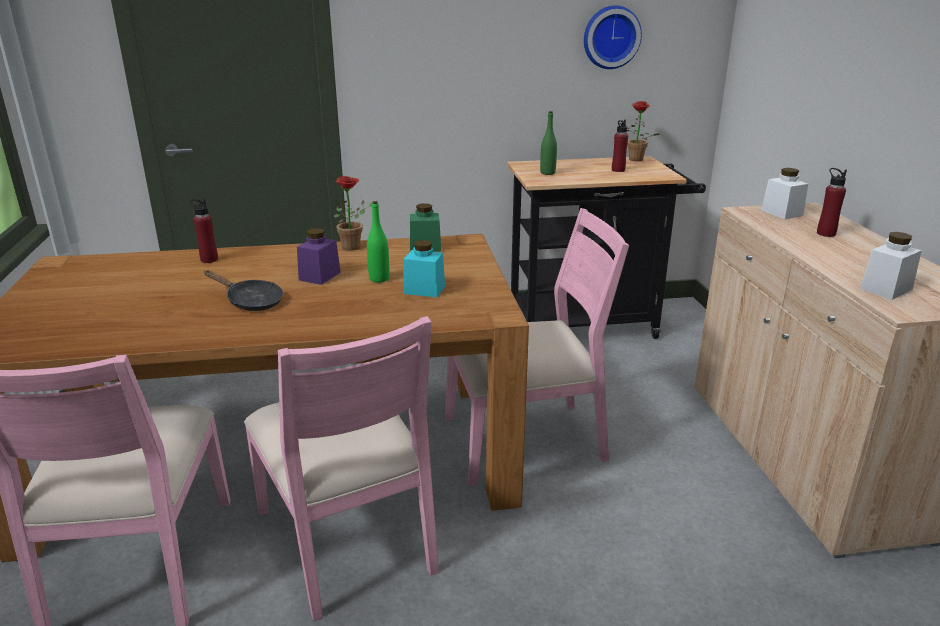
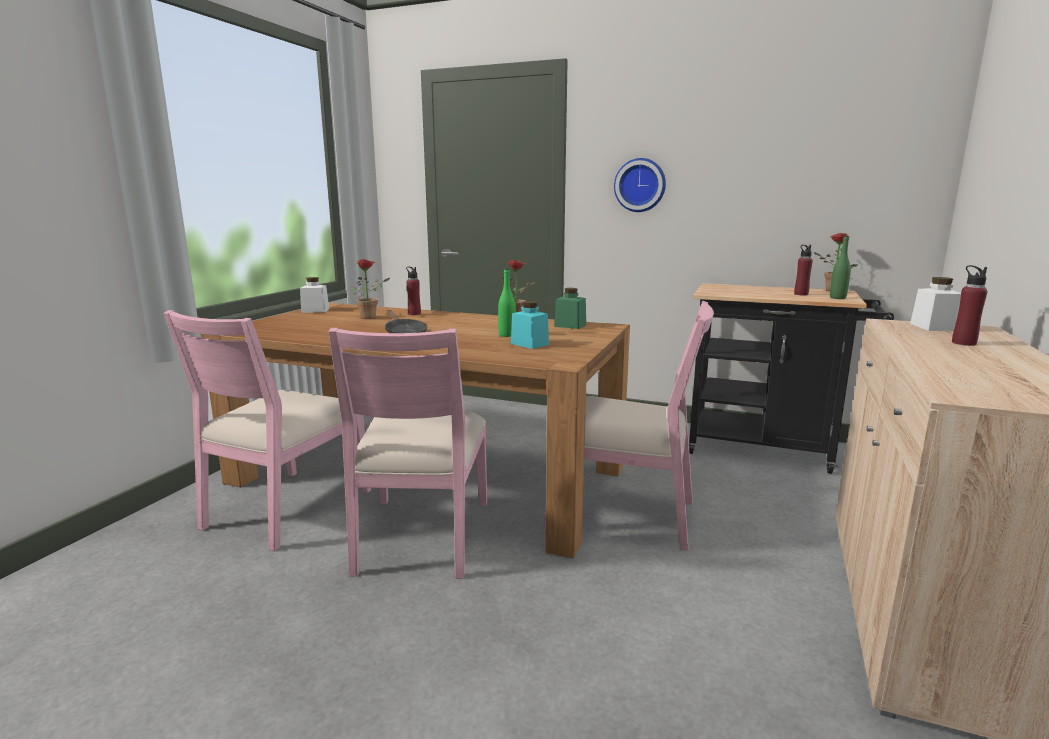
camera: 30 degrees right, 10 degrees down
(158, 278) = (371, 317): none -> potted plant
(319, 276) = (469, 329): purple jar -> none
(547, 173) = (726, 290): green bottle -> green bottle (837, 298)
(610, 37) = (814, 173): wall clock -> wall clock (640, 185)
(886, 289) = (966, 381): white jar -> white jar (315, 310)

